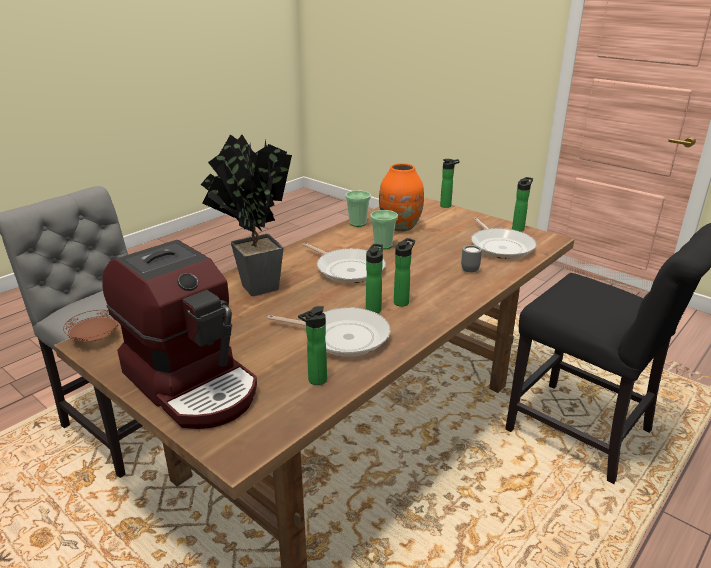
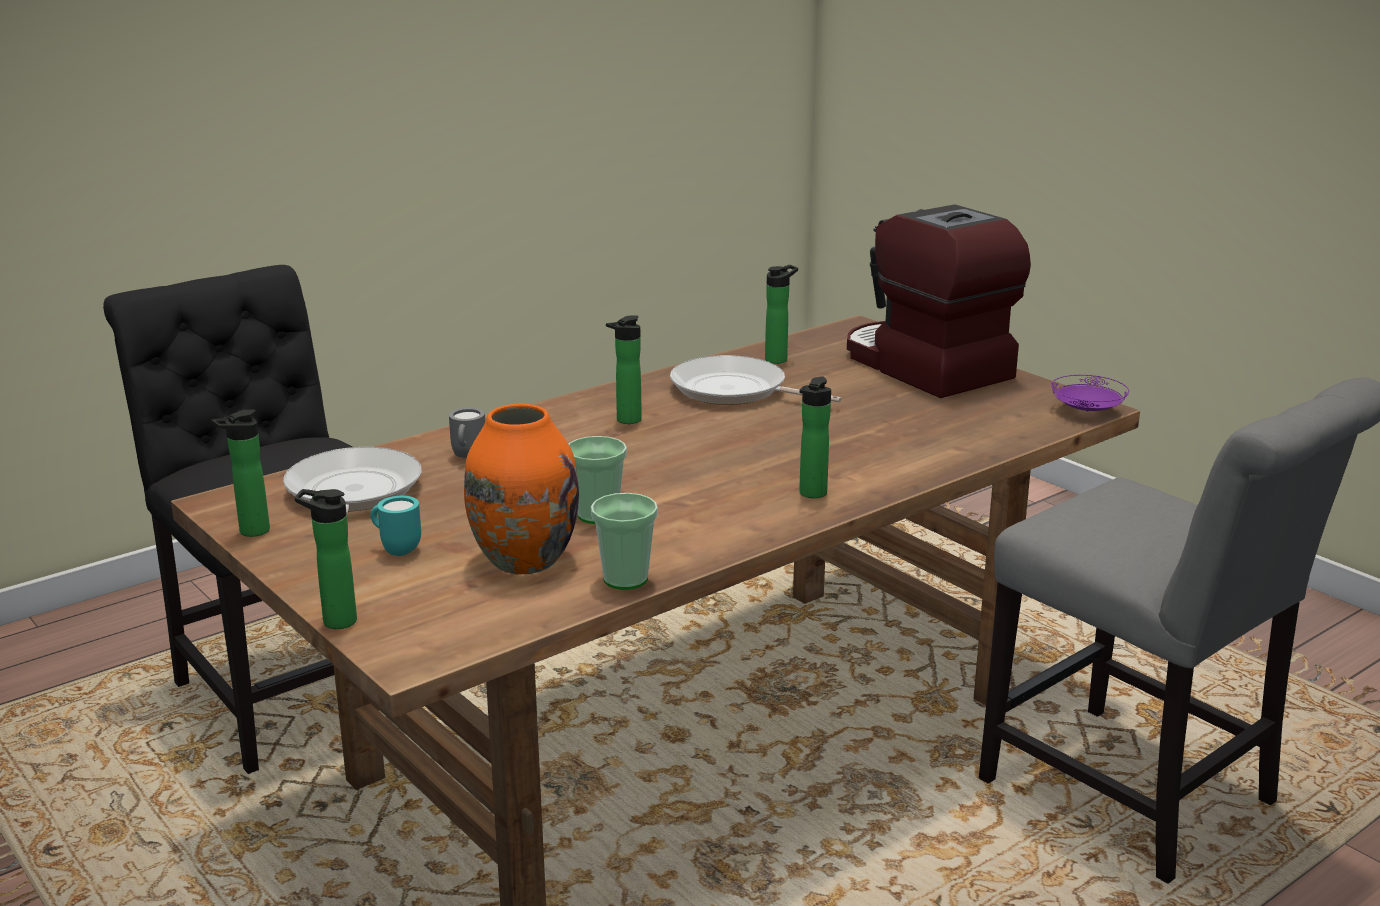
camera: 170 degrees left, 5 degrees down
(95, 338) = (1087, 411): brown plate -> purple plate
(253, 287) = (872, 457): potted plant -> none
(347, 269) = (694, 474): frying pan -> none
(374, 308) = (675, 416): bottle -> bottle (811, 495)
(453, 227) = (396, 550): none -> turquoise mug

